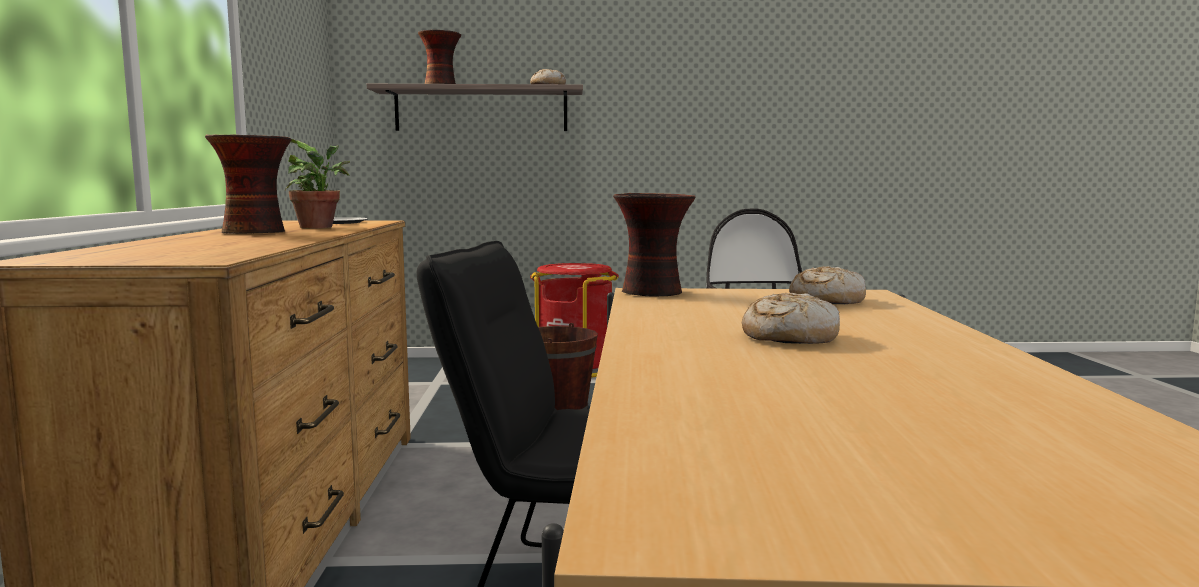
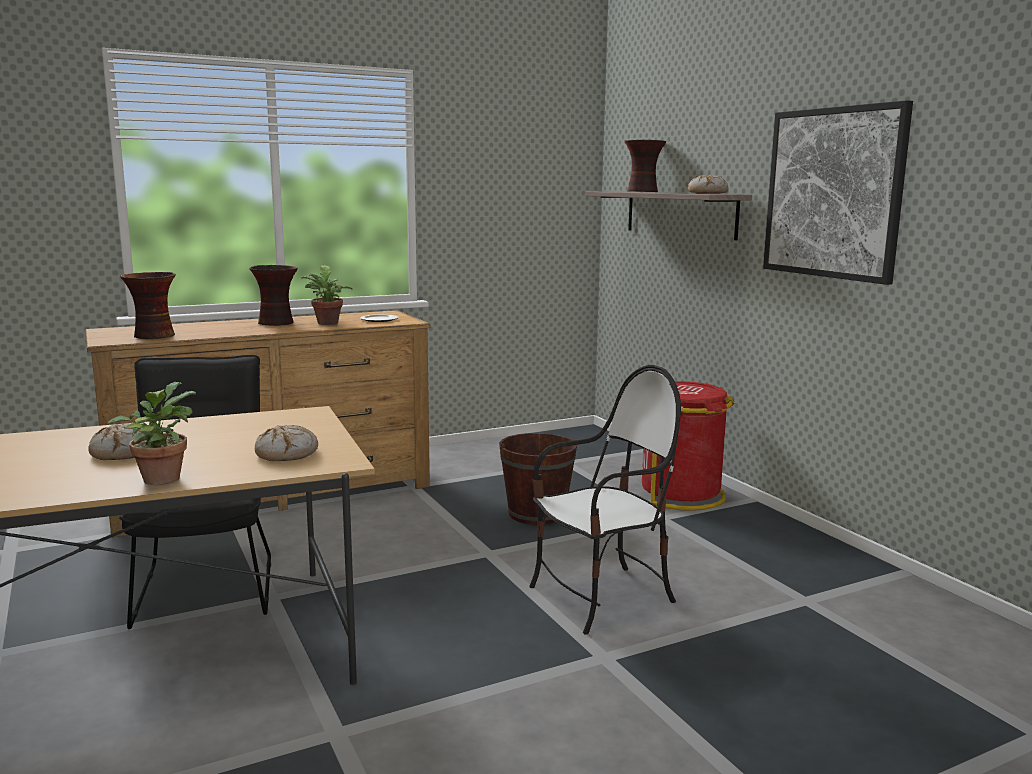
camera: 65 degrees right, 5 degrees up
(654, 293) = (304, 415): vase -> vase (153, 336)
(672, 87) = (833, 193): none -> picture
(915, 328) = (162, 477): none -> potted plant

